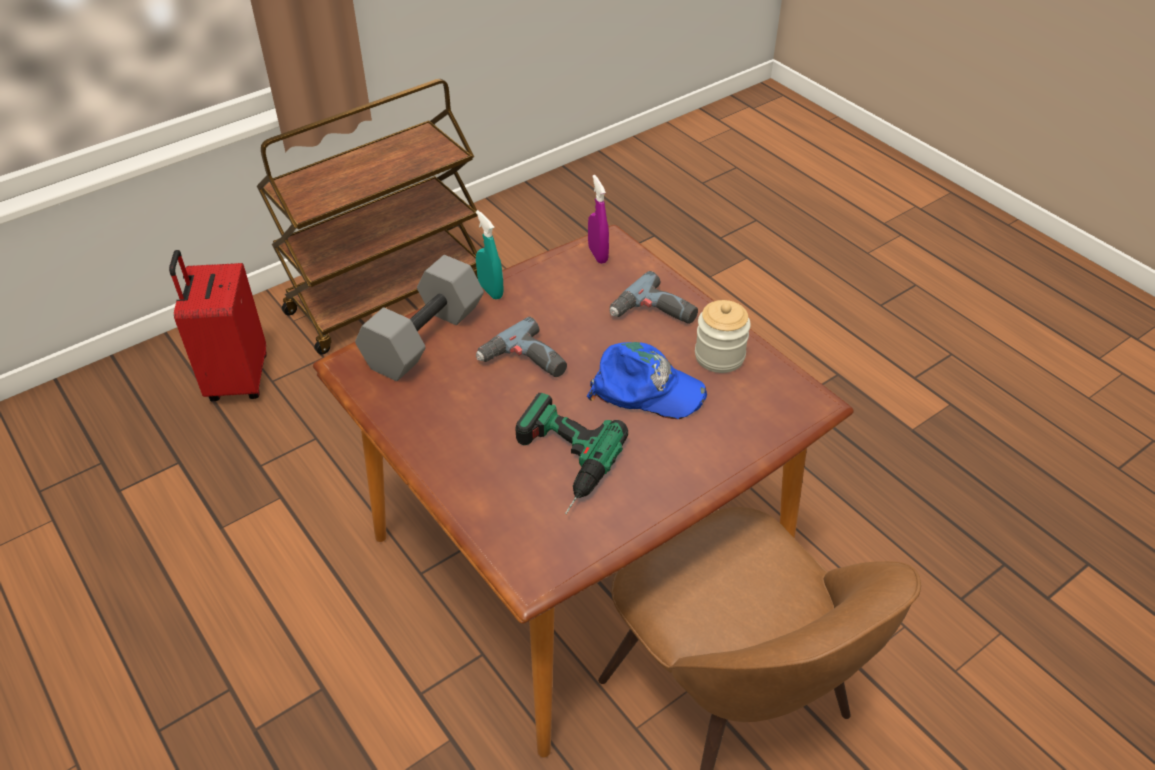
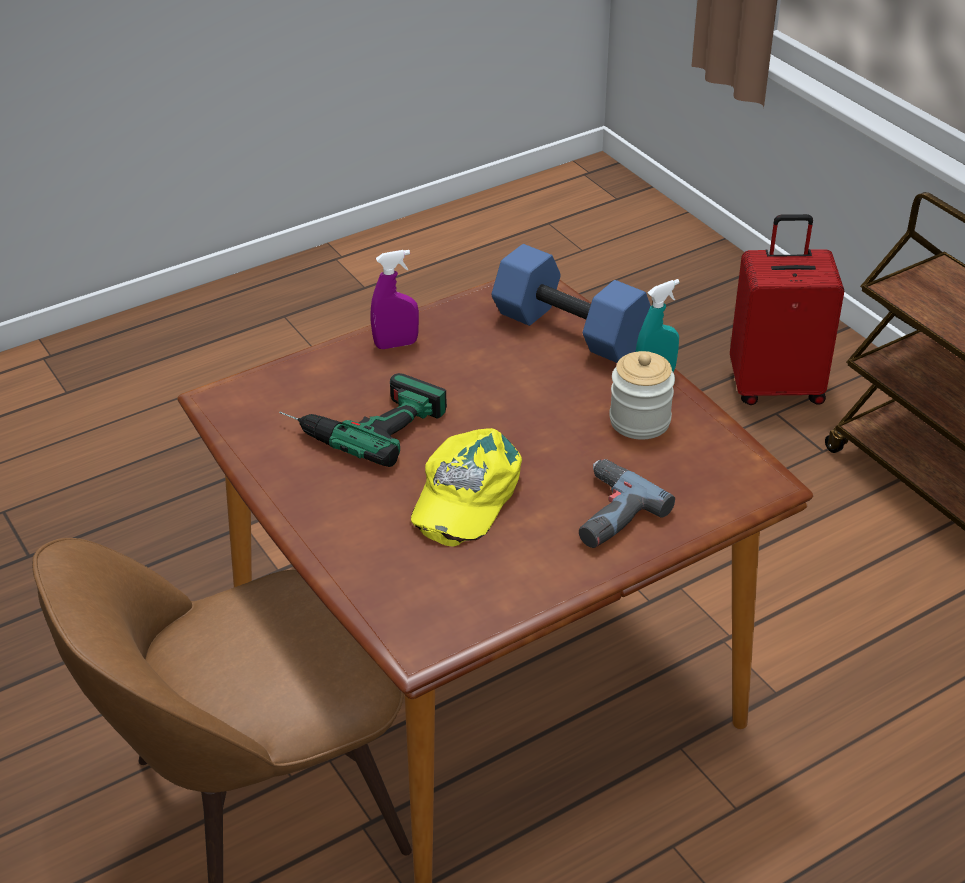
camera: 95 degrees right, 5 degrees down
(423, 336) = (572, 329): grey dumbbell -> blue dumbbell
(524, 363) = (522, 400): power drill -> none
(598, 255) = (733, 470): purple spray bottle -> purple spray bottle (396, 344)
(646, 389) = (465, 494): blue cap -> yellow cap
(719, 356) = (518, 566): jar -> jar (639, 421)

